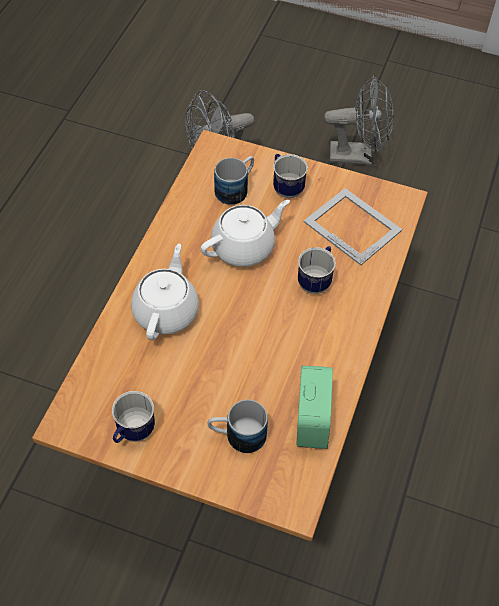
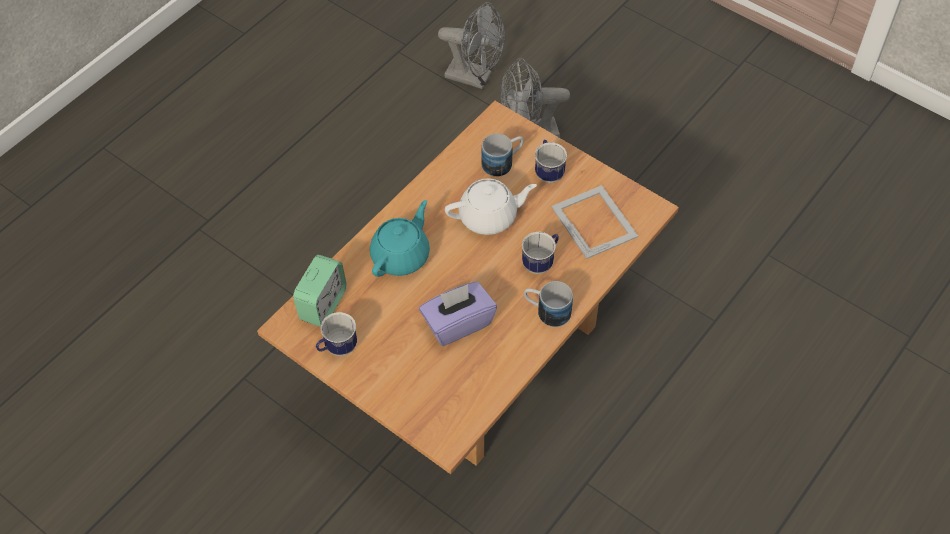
camera: 20 degrees right, 0 degrees up
(166, 311) = (401, 256): white teapot -> turquoise teapot
(237, 436) = (421, 374): mug -> mug (546, 311)
(255, 368) = (457, 323): none -> purple tissue box
(312, 421) = (487, 379): alarm clock -> alarm clock (323, 305)
(358, 156) = (672, 154): grey fan -> grey fan (475, 77)

